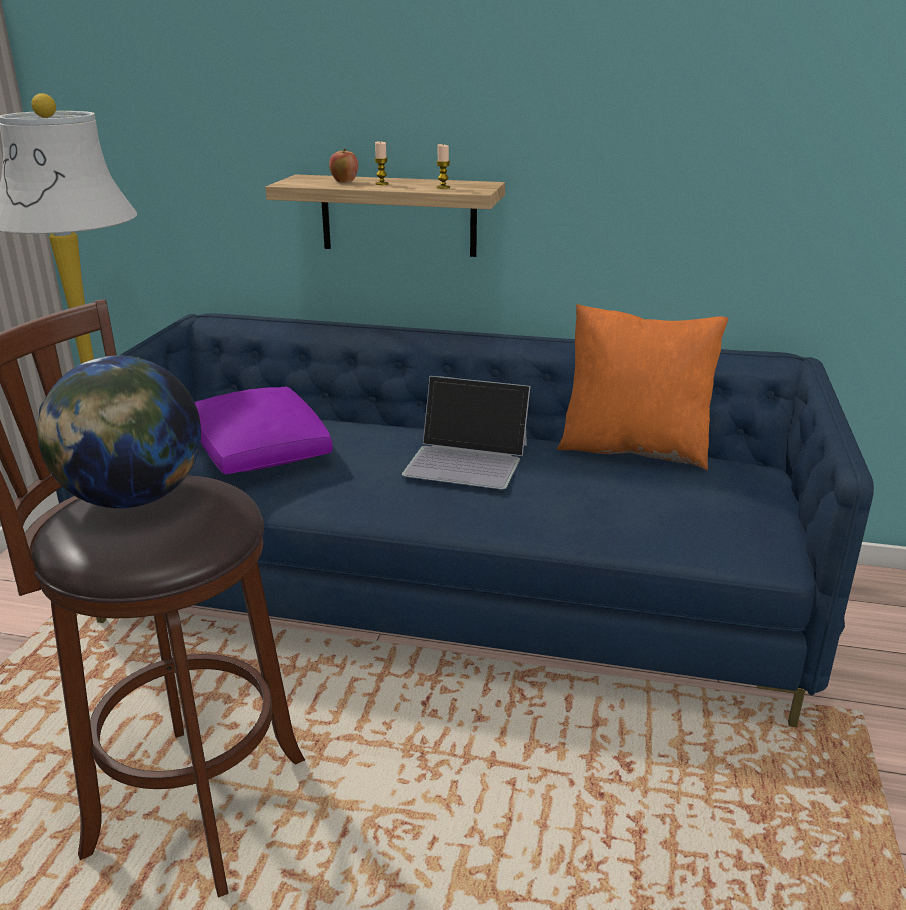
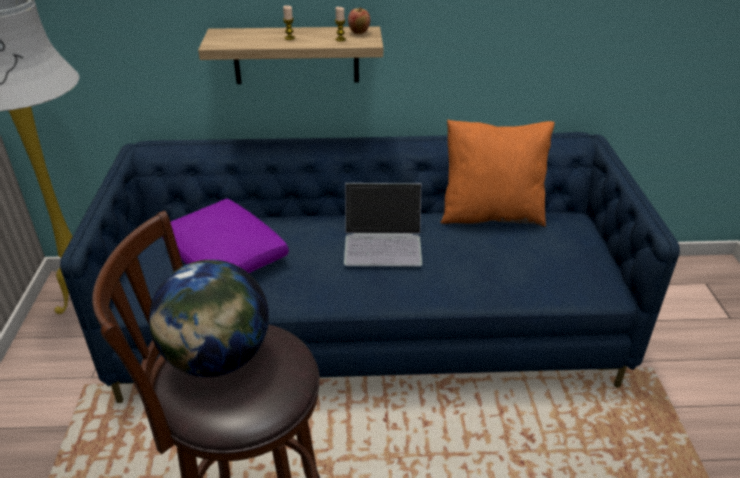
camera: 15 degrees left, 10 degrees up
(344, 181) = (257, 37): apple -> apple (358, 32)

